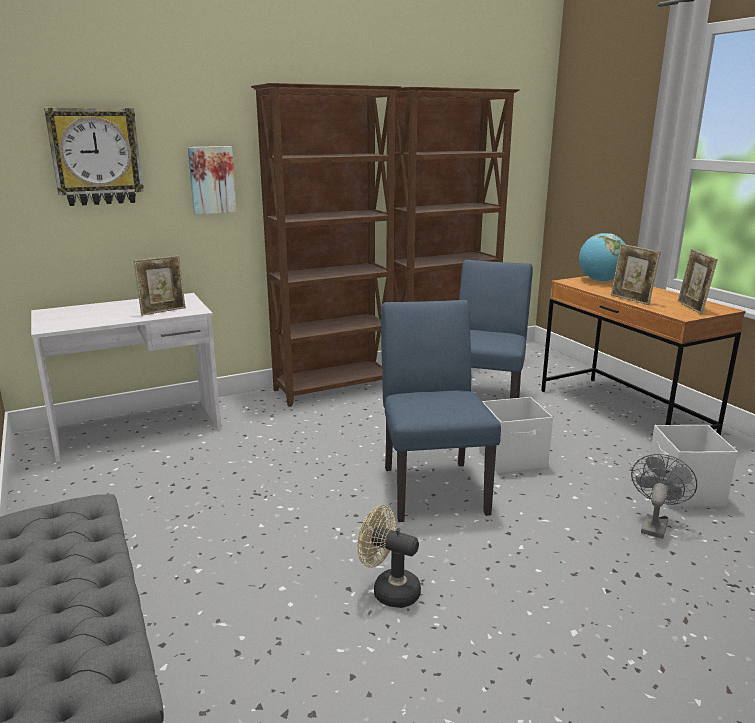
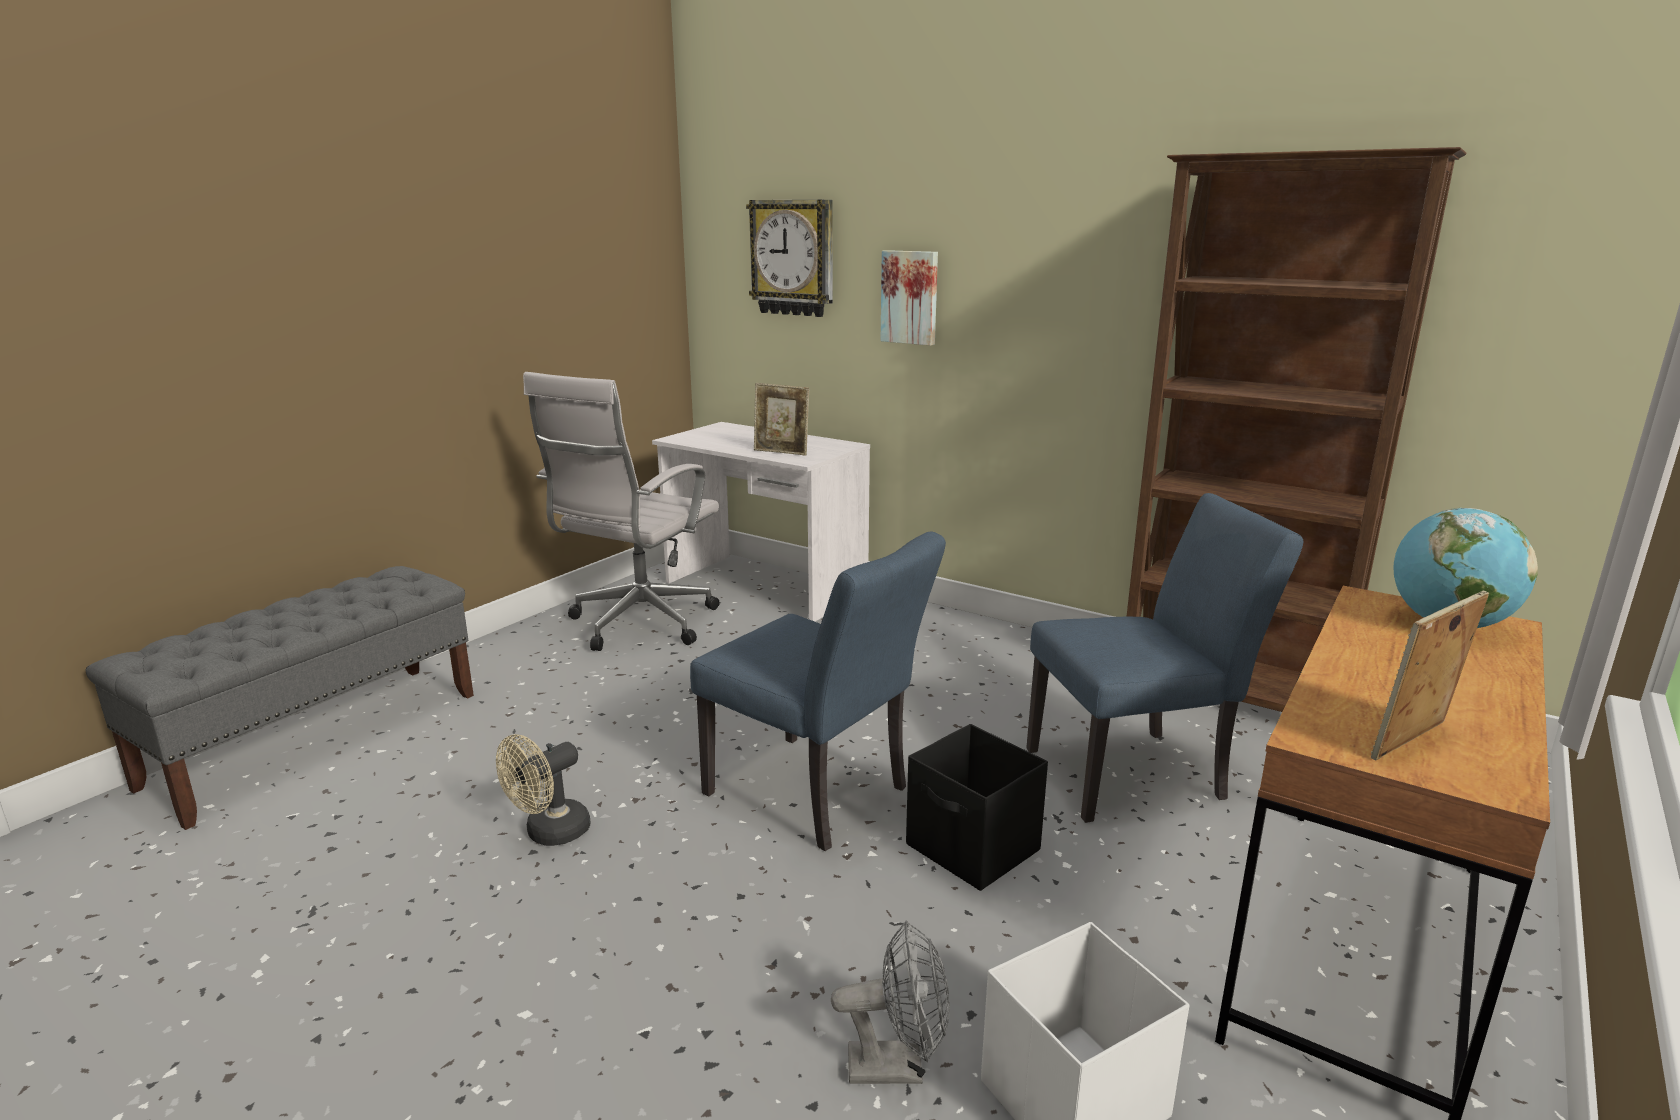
camera: 60 degrees right, 0 degrees up
(116, 491) = (638, 625): none -> white office chair
(335, 388) = (1014, 645): brown bookcase -> none
(389, 590) = (549, 834): beige fan -> beige fan turned 135 degrees counterclockwise
(432, 485) = (818, 796): blue chair -> blue chair turned 75 degrees clockwise
(513, 459) = (973, 849): white storage box -> black storage box
(631, 300) = (1341, 670): picture frame -> none

